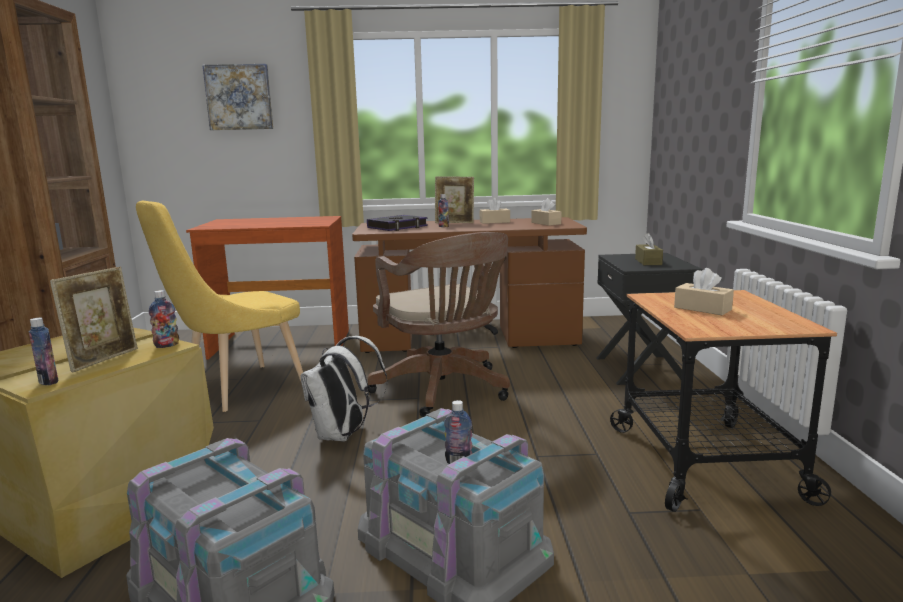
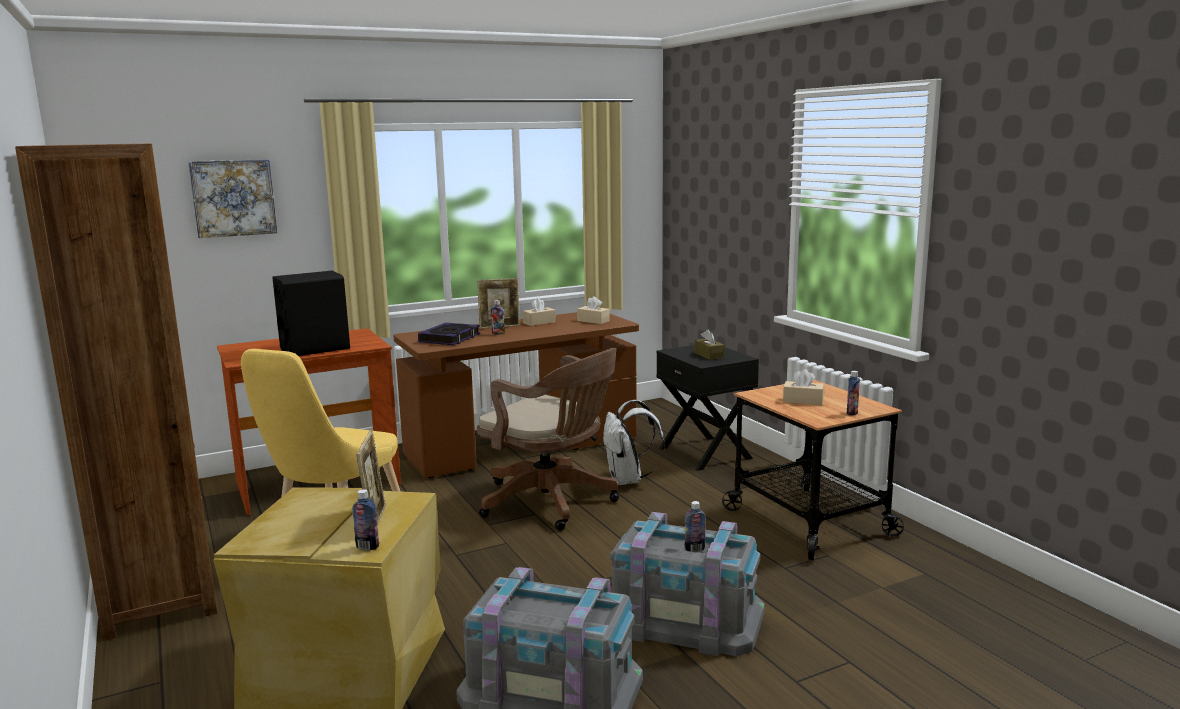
camera: 25 degrees left, 0 degrees up
(167, 345) = (407, 498): bottle -> bottle (852, 413)
(271, 224) = (315, 349): none -> black speaker
(343, 435) = (503, 560): white backpack -> white backpack (628, 480)

